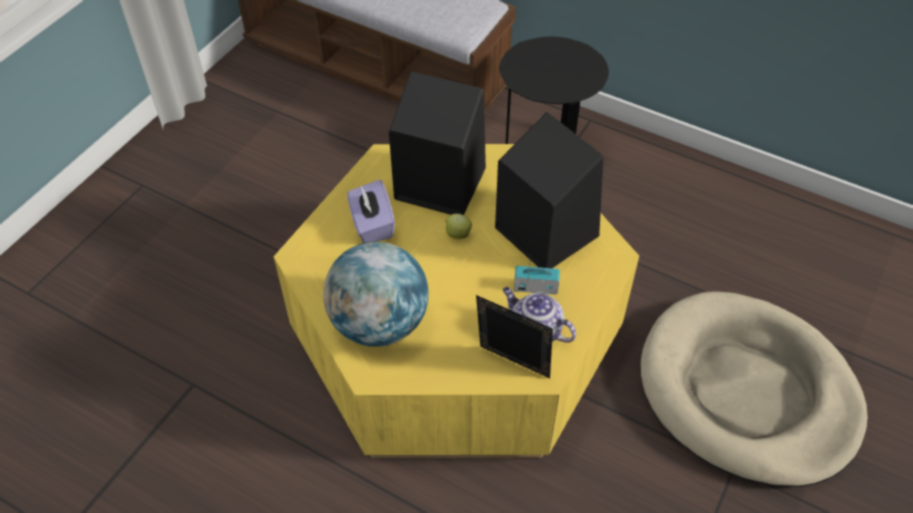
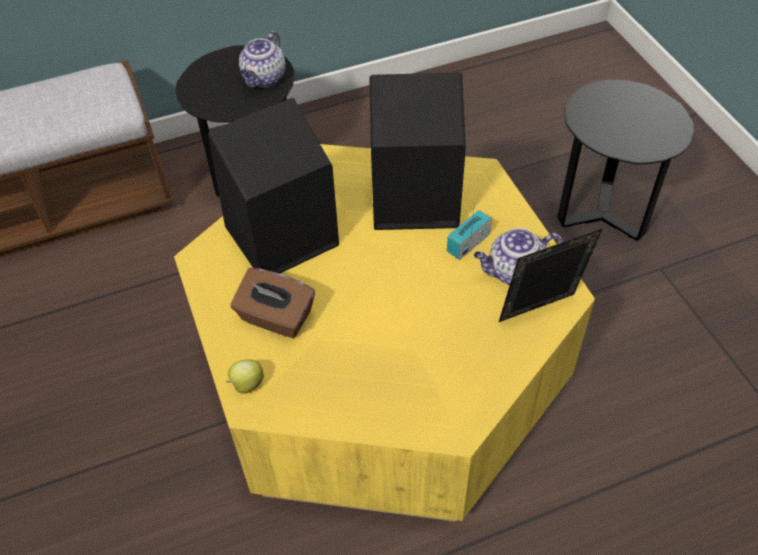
camera: 50 degrees left, 0 degrees up
(372, 224) = (276, 318): purple tissue box -> brown tissue box
(379, 323) = (403, 384): globe -> none
(457, 234) = (354, 260): apple -> apple (246, 385)
(573, 80) = (264, 79): none -> teapot
(747, 392) = (602, 215): beige dog bed -> black side table

